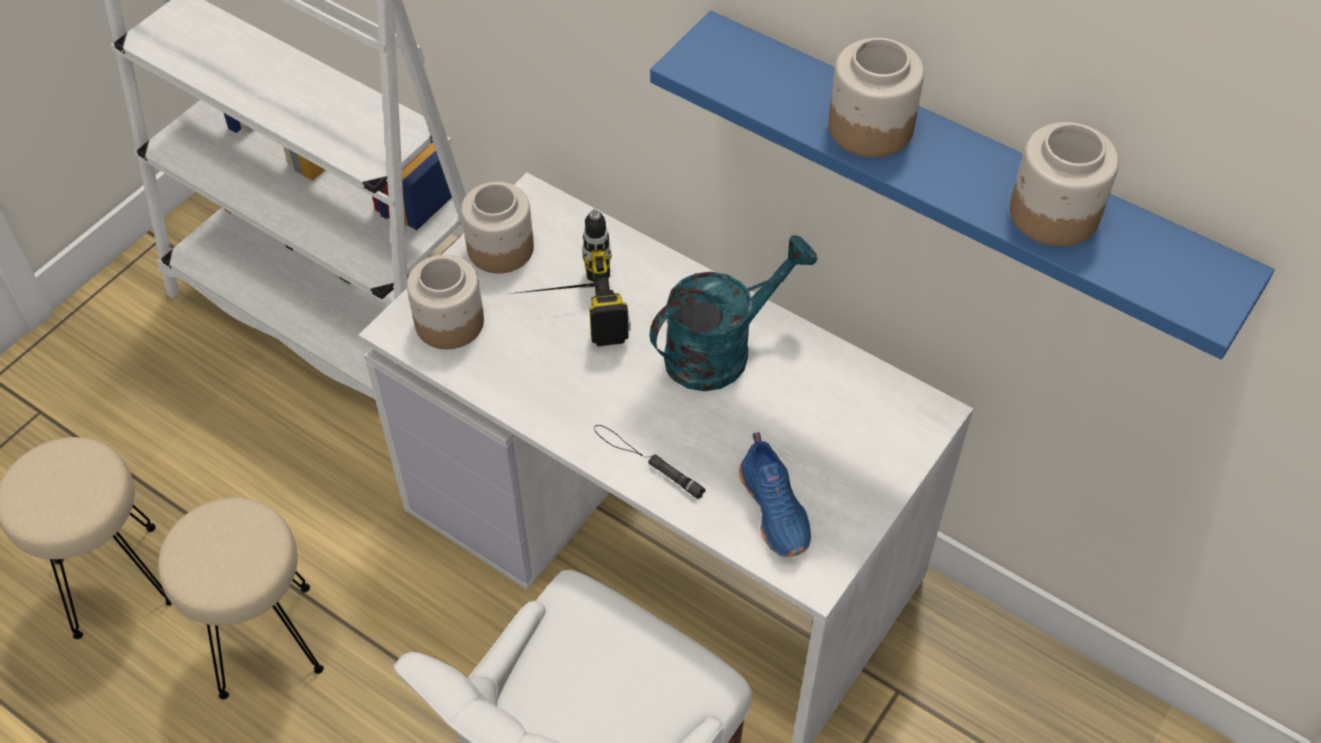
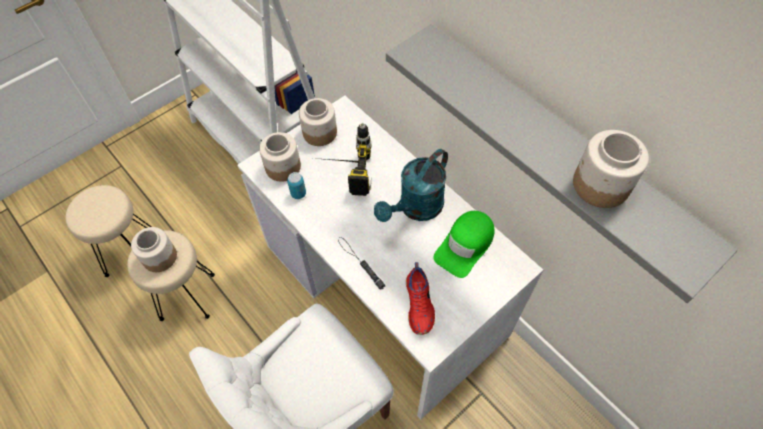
camera: 15 degrees right, 5 degrees up
(494, 364) = (298, 193): none -> can
(721, 349) = (416, 208): turquoise watering can -> turquoise watering can turned 150 degrees clockwise
(776, 509) = (420, 304): blue shoe -> red shoe
(827, 395) = (465, 245): none -> green cap
(869, 127) = (502, 109): jar -> jar (159, 257)
(962, 176) = (555, 147): blue shelf -> grey shelf

